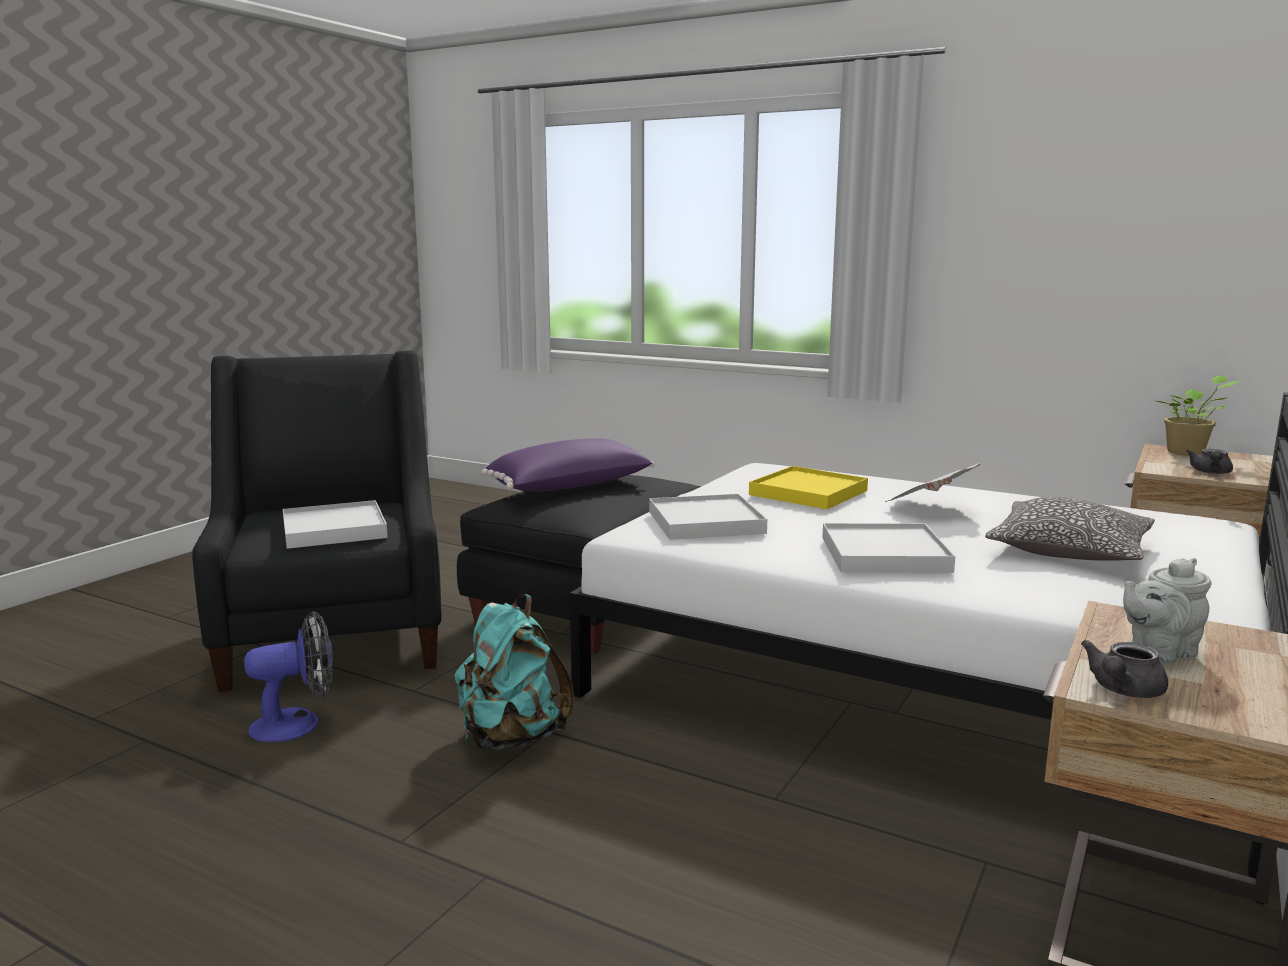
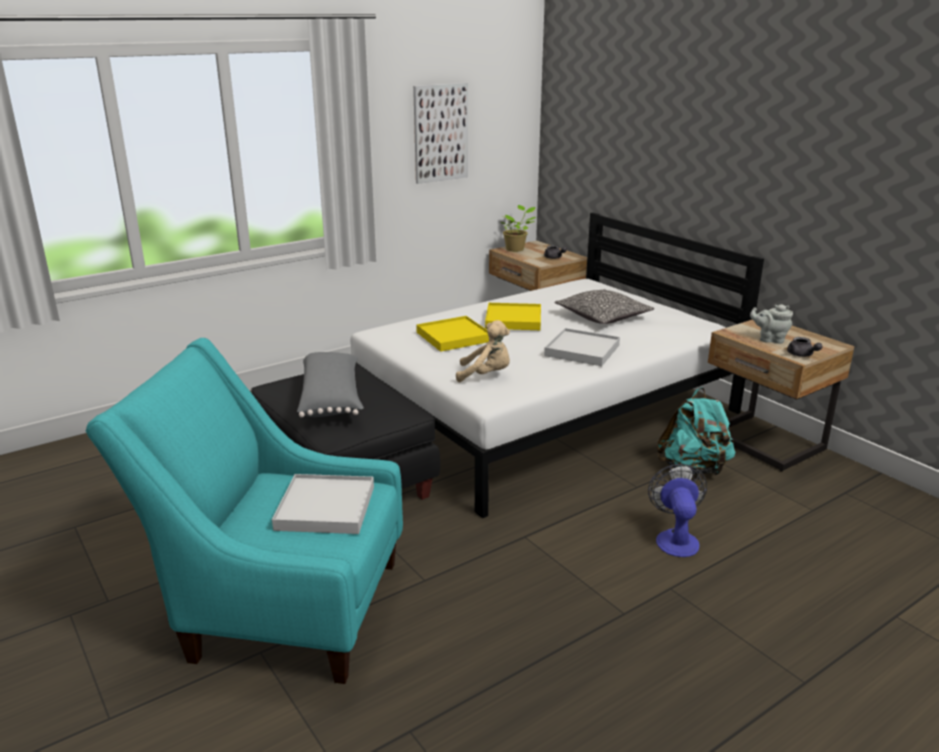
camera: 65 degrees left, 10 degrees up
(297, 723) = (439, 642): fan -> fan (675, 538)
(334, 636) = (281, 607): black armchair -> turquoise armchair
(511, 738) = (524, 552): turquoise backpack -> turquoise backpack (693, 469)
(570, 488) = (332, 399): purple pillow -> grey pillow
(705, 522) = (486, 375): white tray -> beige plush toy
(929, 507) = (513, 320): newspaper -> yellow tray
(1066, 230) = (440, 133): none -> picture
(1158, 652) = (769, 339): grey teapot -> grey teapot turned 105 degrees clockwise

